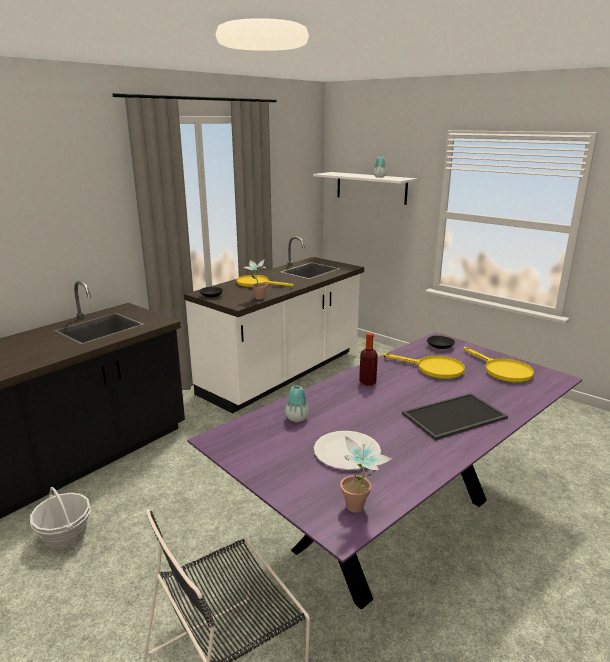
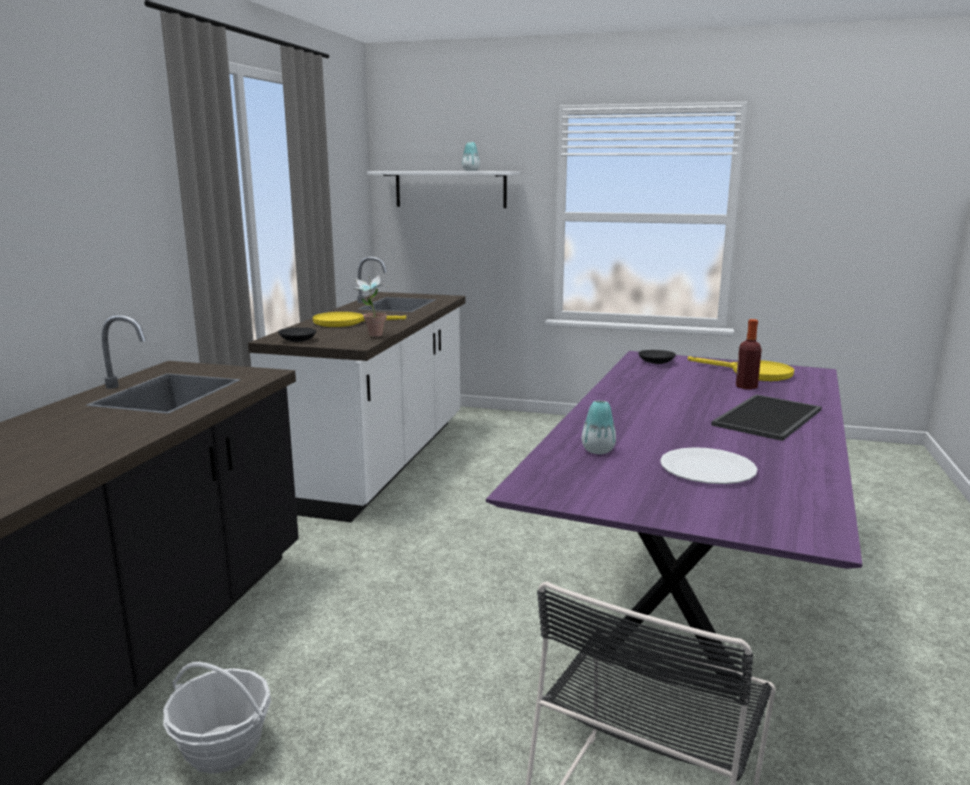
camera: 25 degrees left, 5 degrees down
(359, 510) = (806, 515): potted plant -> none
(367, 382) = (627, 404): bottle -> bottle (746, 387)
(433, 369) = (680, 382): yellow frying pan -> none

